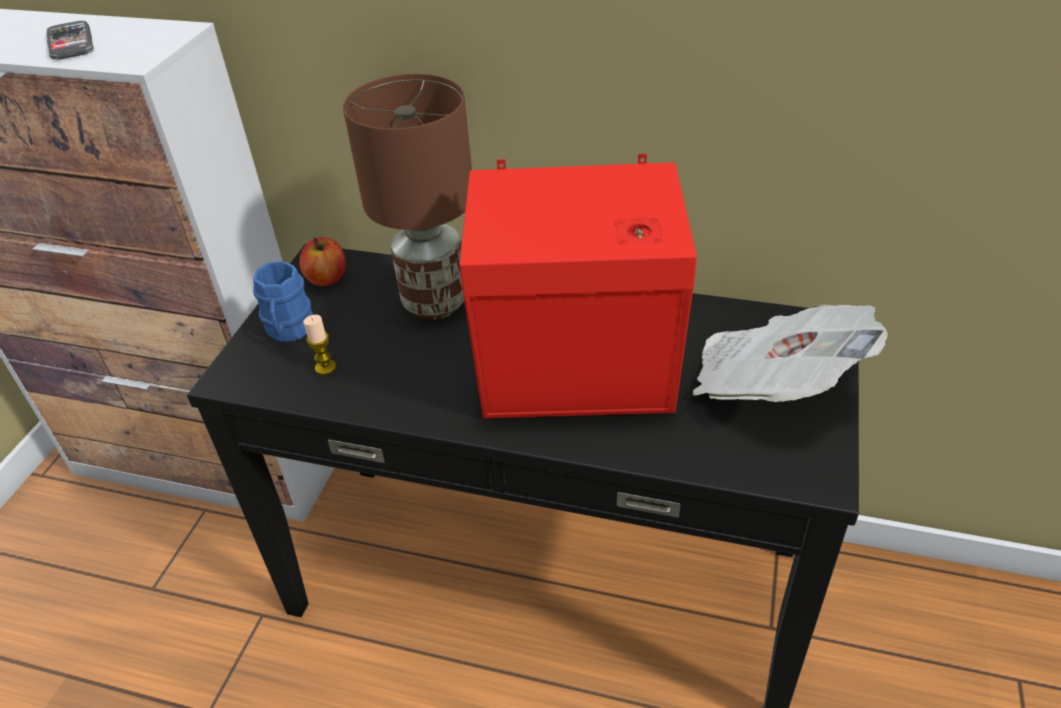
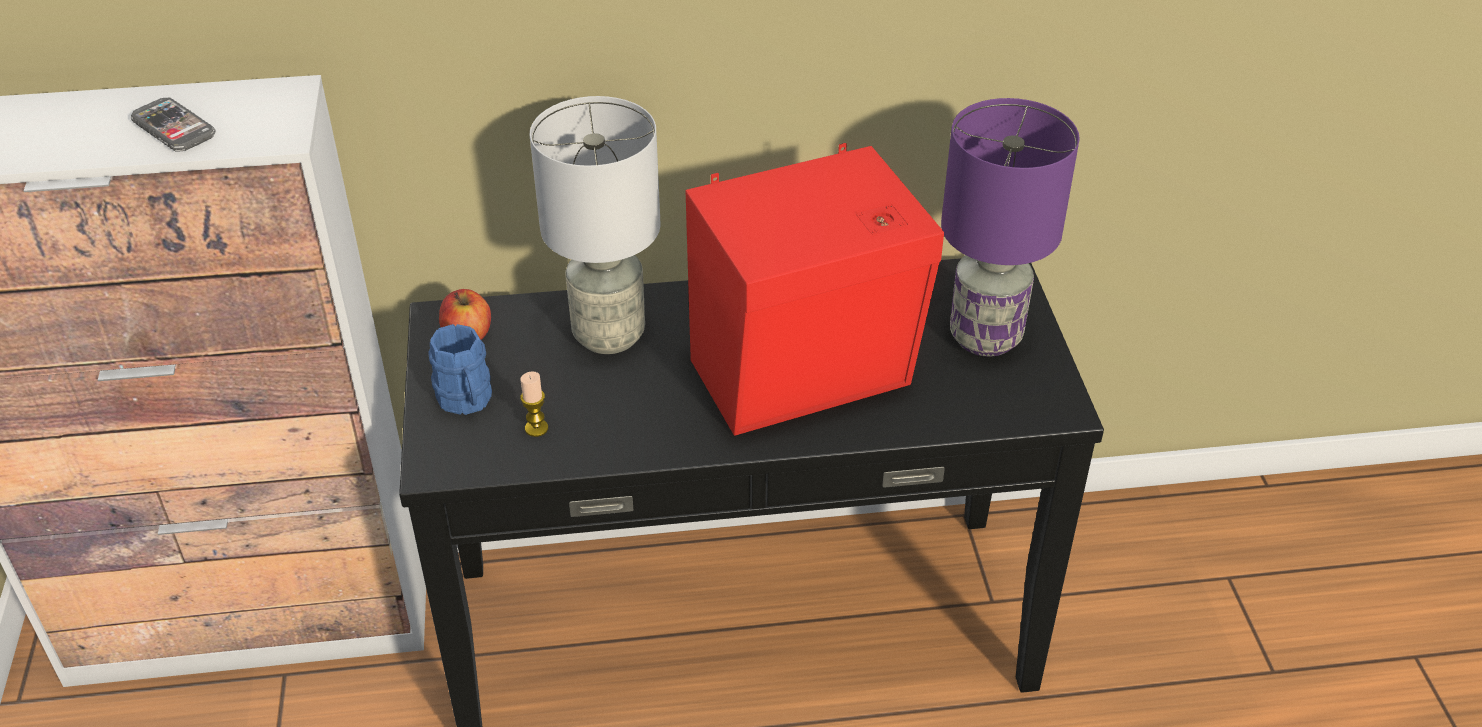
camera: 25 degrees left, 0 degrees up
(435, 304) = (610, 336): brown table lamp -> grey table lamp
(773, 385) = (983, 337): newspaper -> purple table lamp

